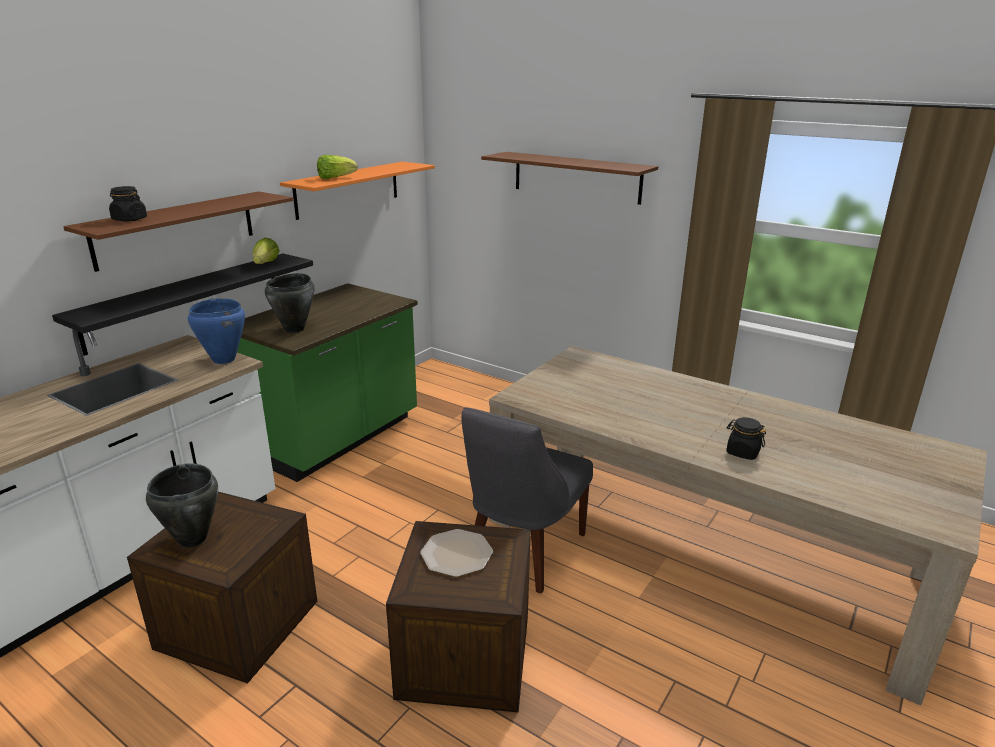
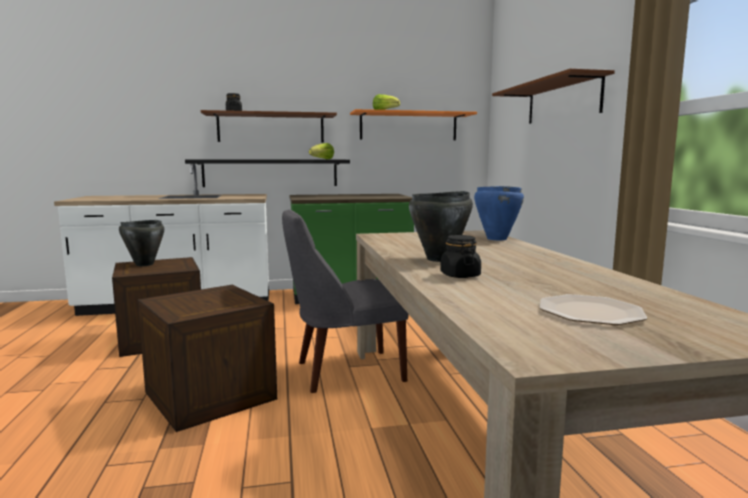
camera: 45 degrees right, 15 degrees down
(223, 360) = (252, 197): blue cooking pot -> blue cooking pot (496, 239)
(295, 329) = (316, 197): black cooking pot -> black cooking pot (440, 259)
(456, 553) = (212, 297): plate -> plate (590, 312)

